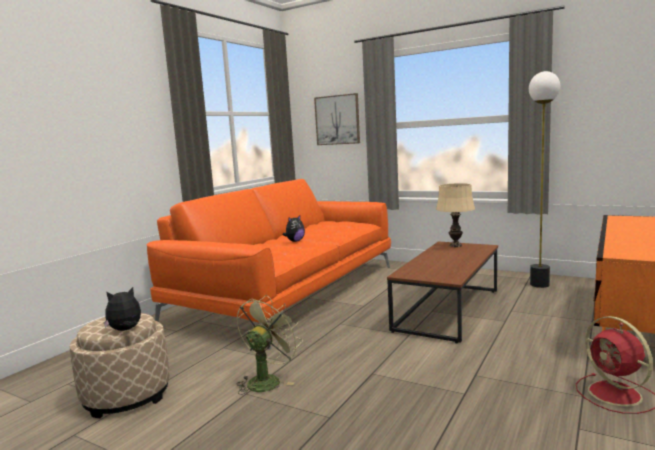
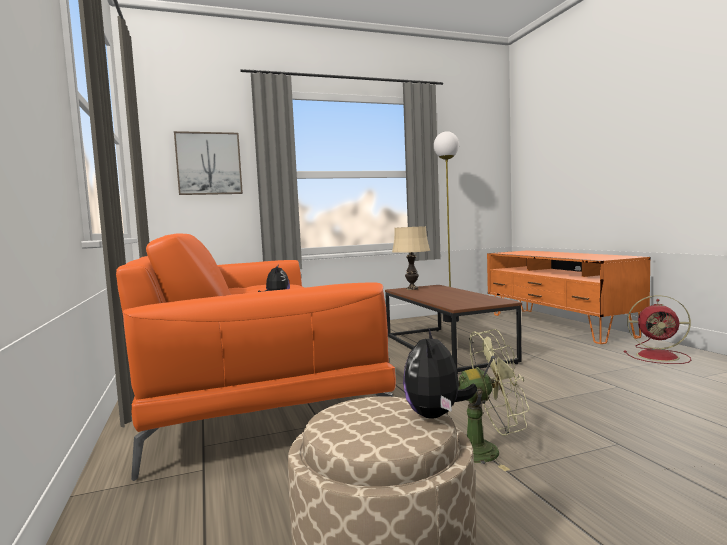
camera: 50 degrees left, 5 degrees down
(267, 380) = (486, 450): green fan -> green fan turned 105 degrees clockwise

